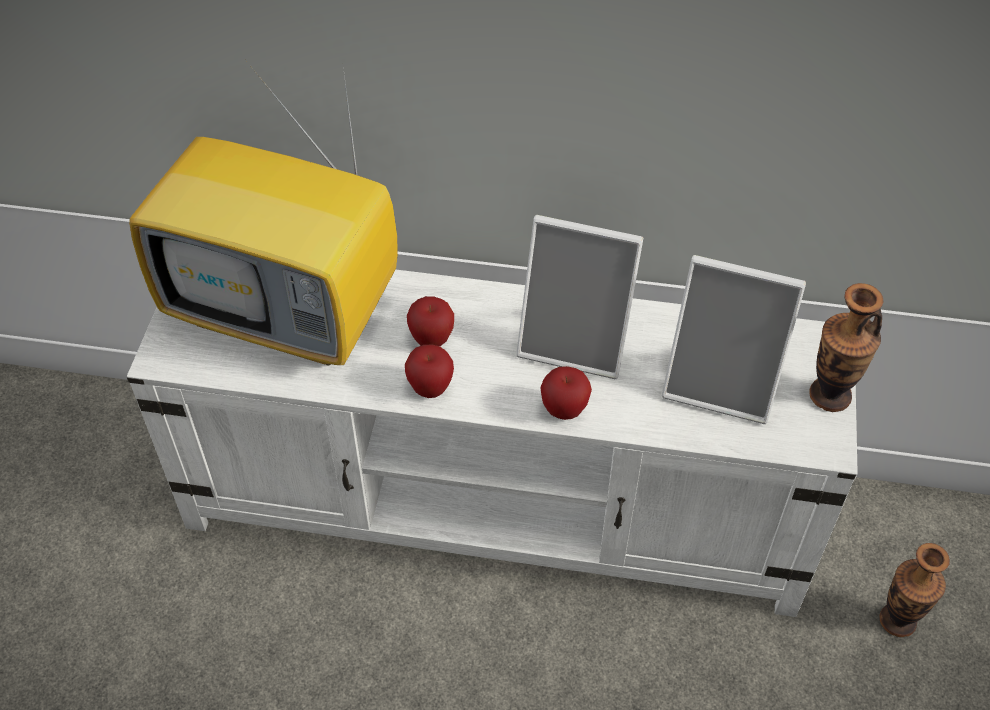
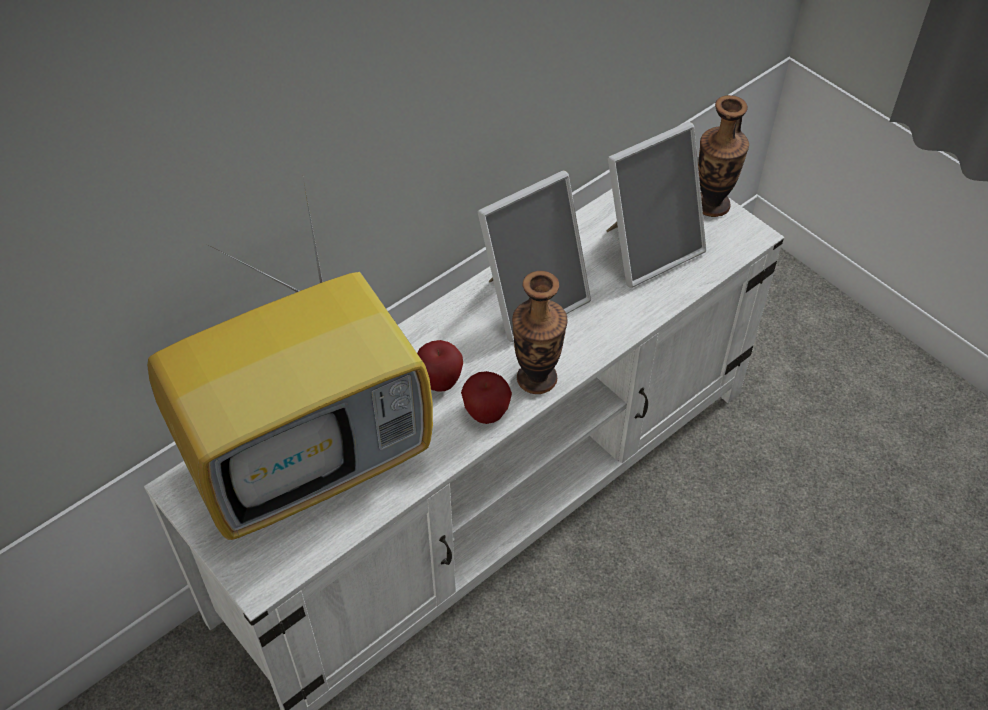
camera: 50 degrees left, 0 degrees up
(564, 410) = (587, 348): apple -> none
(897, 621) = (787, 344): vase -> vase (537, 379)

